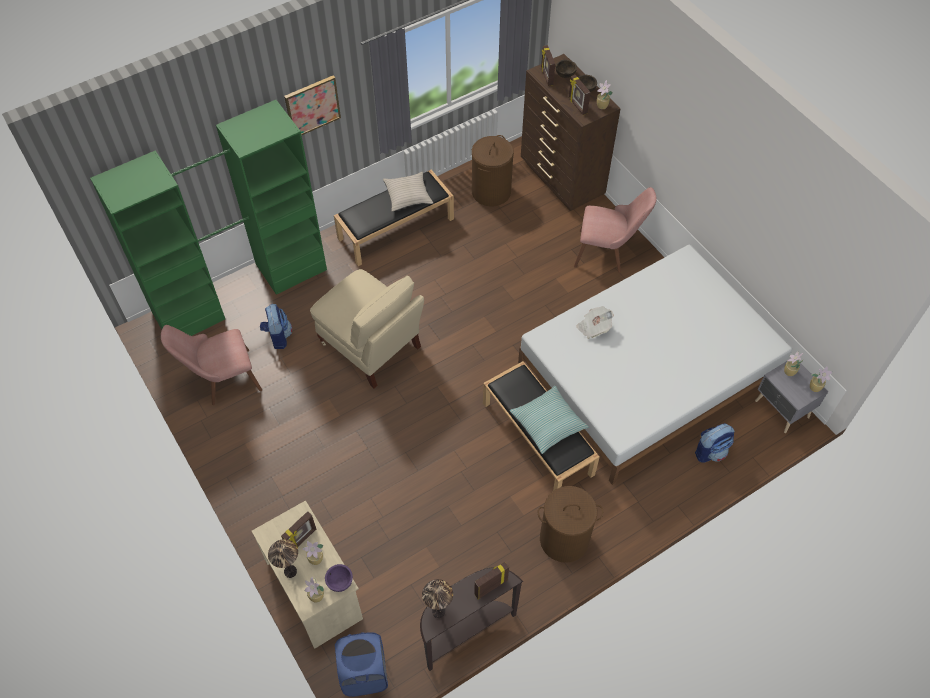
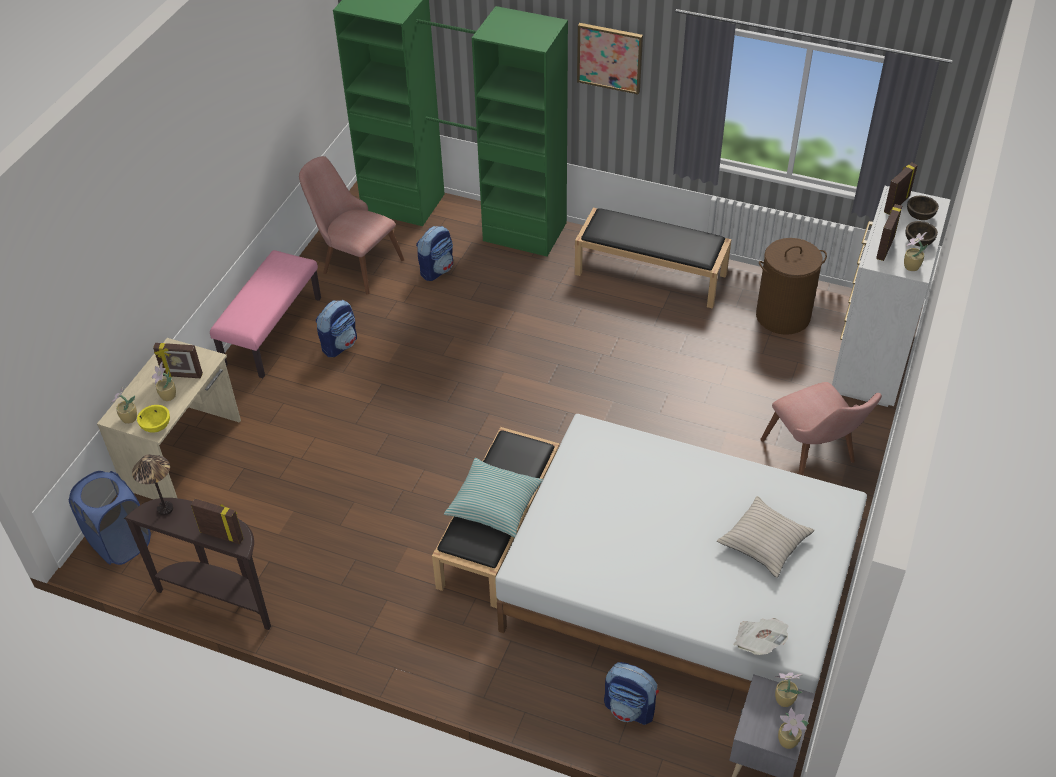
camera: 55 degrees right, 10 degrees down
(242, 469) = (272, 331): none -> pink bench
(291, 571) = (143, 387): table lamp -> none
(296, 434) = (340, 344): none -> backpack
(340, 581) = (156, 426): purple bowl -> yellow bowl
(371, 346) = (489, 338): beige chair -> none
(408, 195) = (673, 239): beige pillow -> beige pillow (765, 542)
(561, 179) = (871, 362): brown dresser -> white dresser
(564, 539) = (392, 624): brown laundry basket -> none
(593, 327) = (647, 466): newspaper -> newspaper (758, 642)

